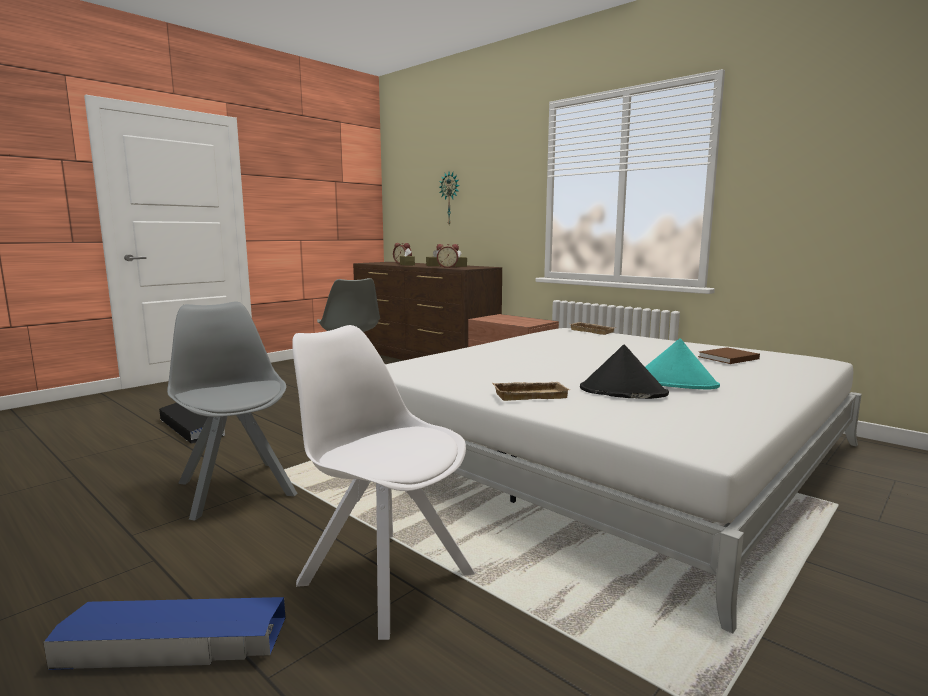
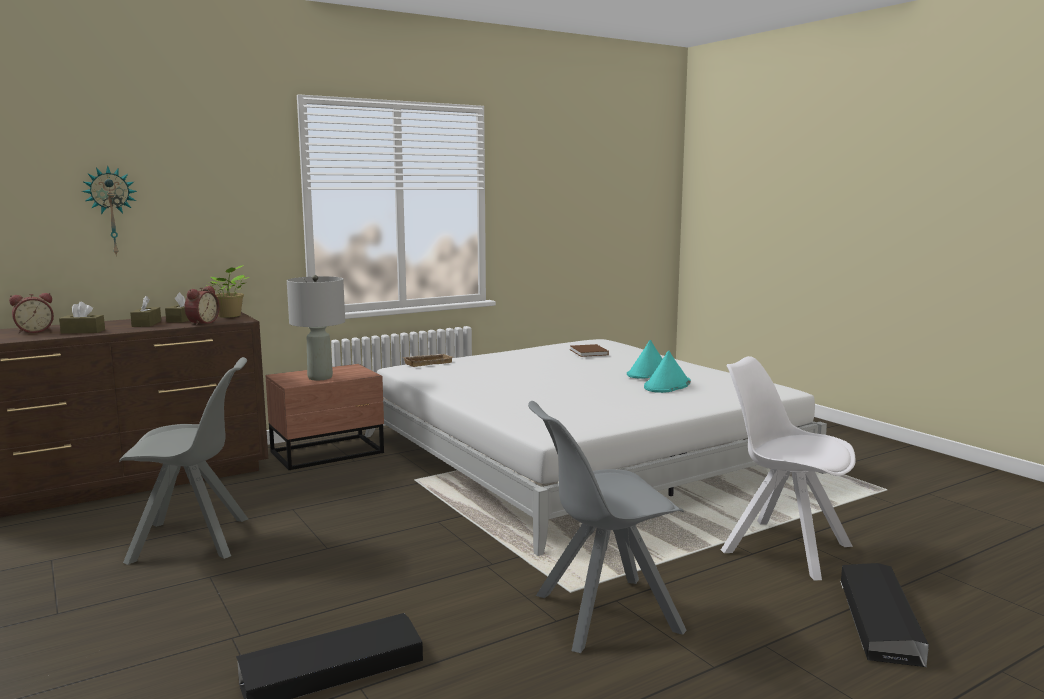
camera: 75 degrees left, 0 degrees up
(175, 643) = (879, 620): blue storage box -> black storage box
(383, 576) = (782, 548): white chair -> white chair turned 75 degrees clockwise
(477, 267) = (230, 316): none -> potted plant
(504, 320) = (320, 377): none -> grey table lamp
(530, 395) = (668, 405): beige tray -> none
(622, 391) = (667, 385): black hat -> turquoise hat

